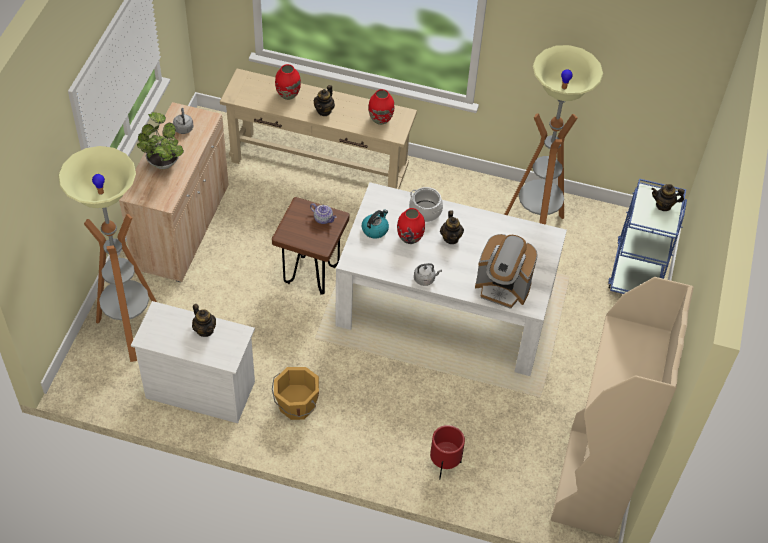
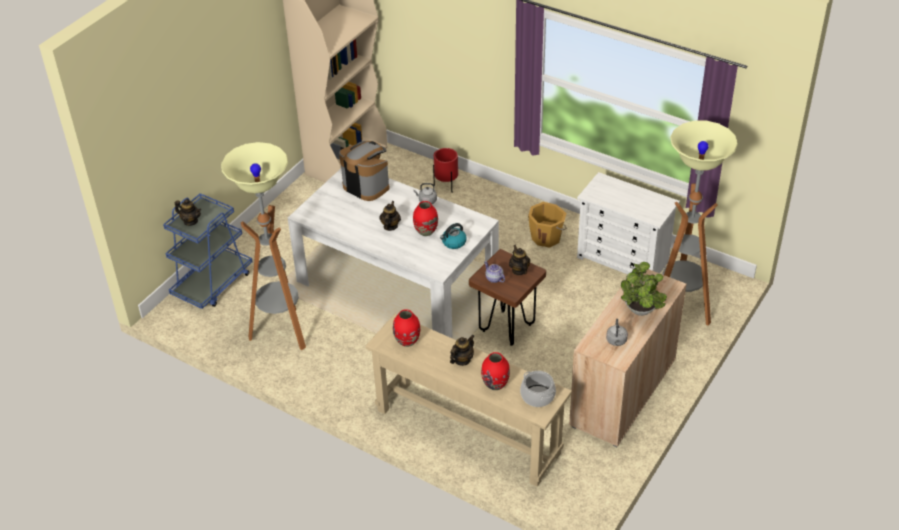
camera: 160 degrees left, 10 degrees down
(205, 330) = (618, 201): teapot -> teapot (519, 270)
(425, 211) = (402, 250): cooking pot -> cooking pot (538, 396)

